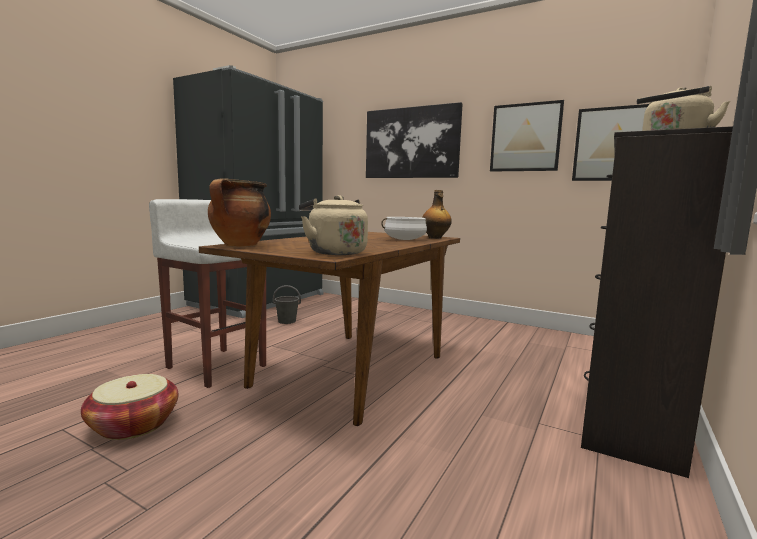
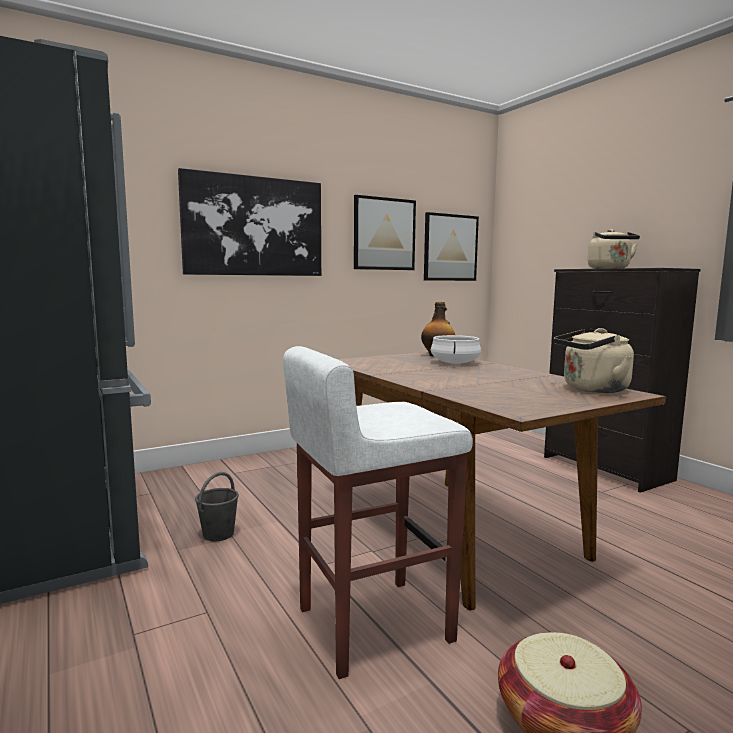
camera: 60 degrees left, 0 degrees up
(240, 246) = (523, 408): cooking pot -> none

